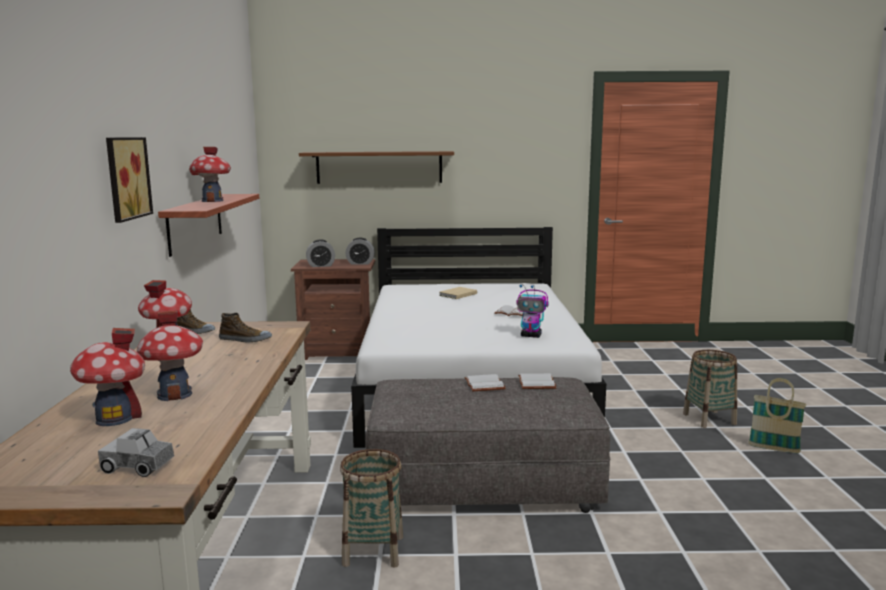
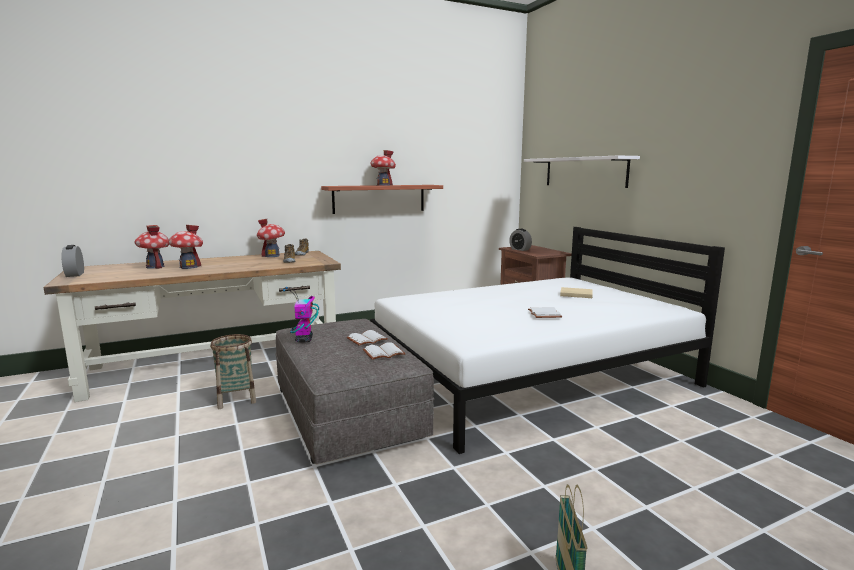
camera: 65 degrees right, 0 degrees up
(125, 178) = (280, 164): picture -> none
(138, 467) = (93, 277): toy truck -> none
(360, 263) = (547, 253): alarm clock -> alarm clock (75, 274)
(379, 167) = (584, 172): brown shelf -> white shelf
(531, 336) = (480, 328): toy robot -> toy robot (304, 340)
(709, 419) = (613, 519): basket -> none

